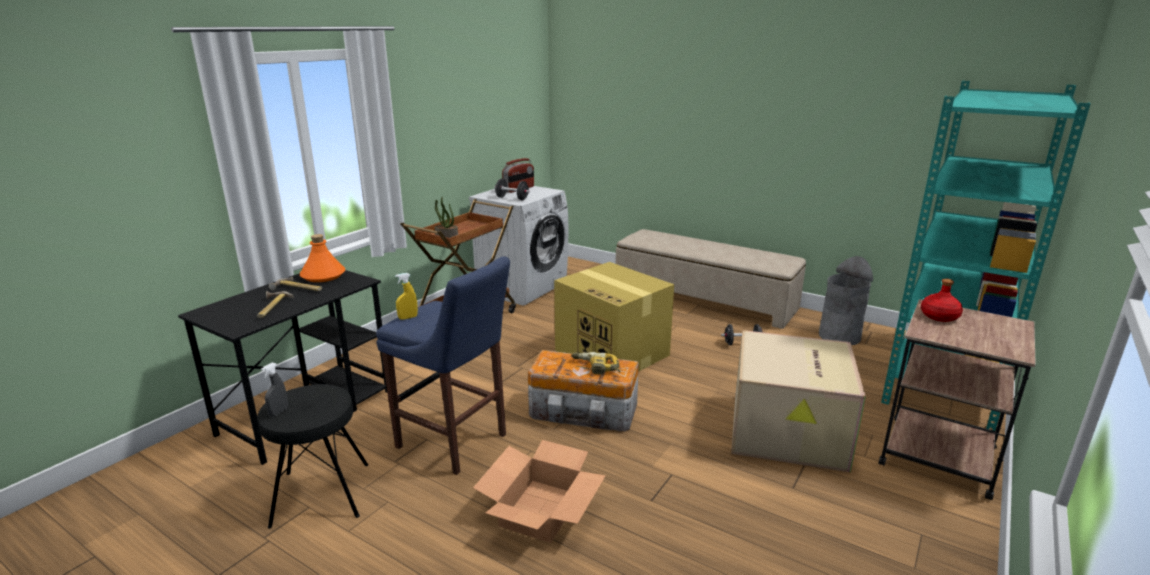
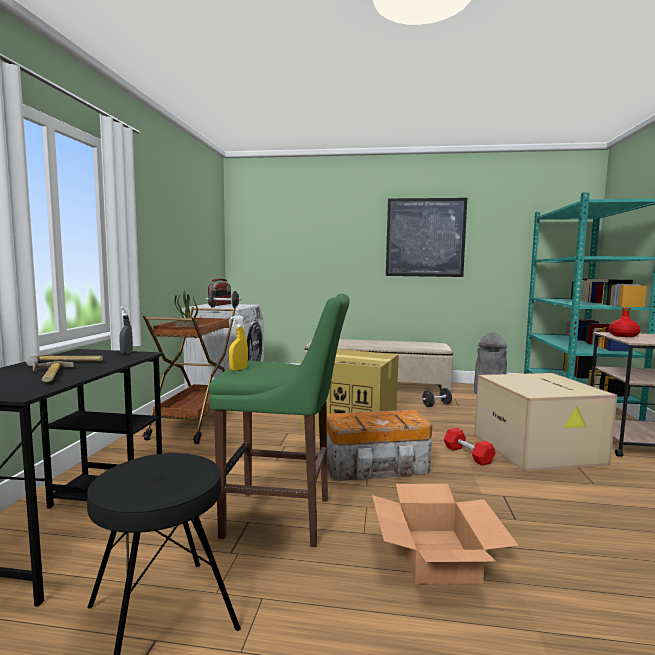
camera: 25 degrees left, 15 degrees down
(278, 412) = (127, 488): grey spray bottle -> grey spray bottle (126, 353)
(323, 276) = (86, 354): orange bottle -> none
(455, 443) = (283, 518): blue stool -> green stool
(595, 368) = (389, 418): power drill -> none
(694, 419) = (468, 455): none -> red dumbbell
(791, 109) = (425, 237): none -> picture

